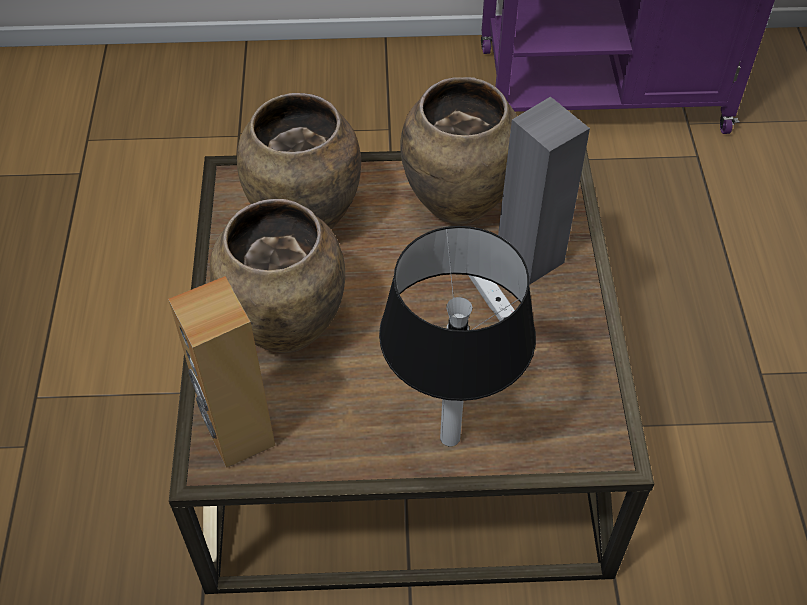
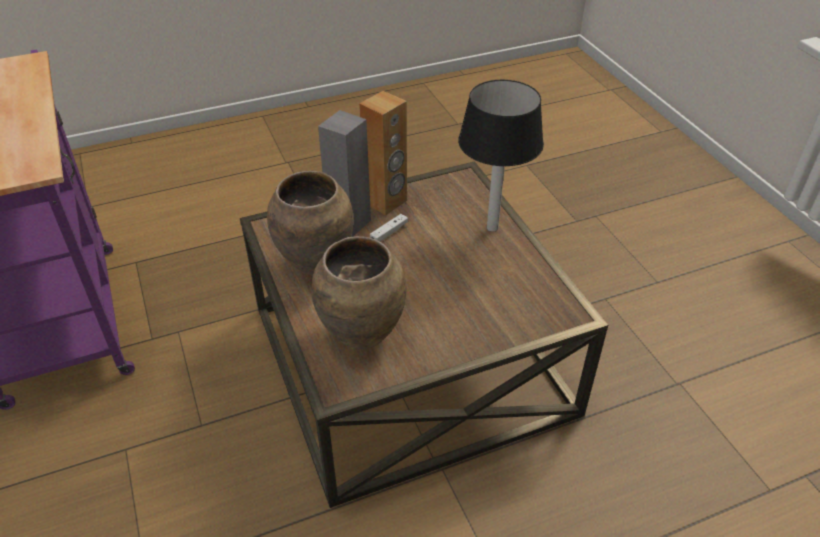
camera: 110 degrees left, 10 degrees down
(238, 434) = (547, 309): brown speaker -> brown speaker (386, 202)
(285, 329) = (461, 314): brown vase -> none

